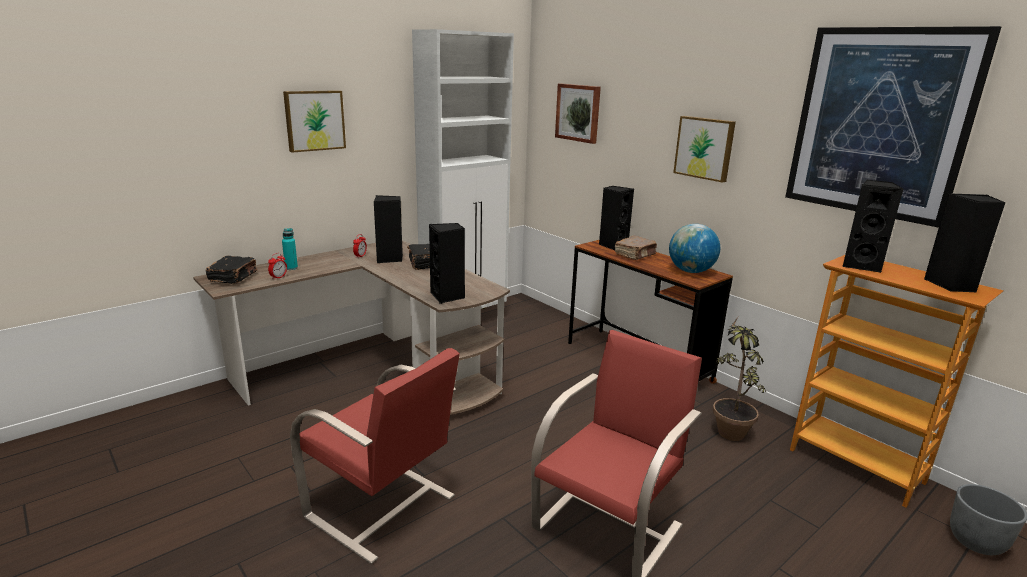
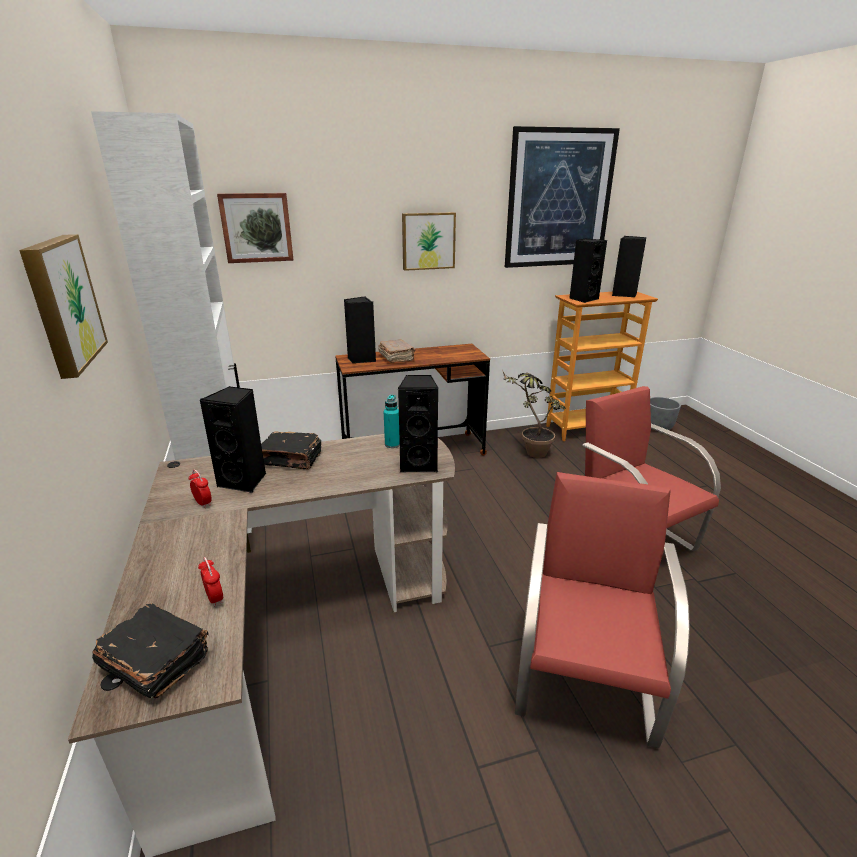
camera: 65 degrees left, 5 degrees up
(291, 268) = (179, 579): turquoise bottle -> turquoise bottle (392, 444)
(382, 508) = (585, 681): red chair -> red chair turned 45 degrees counterclockwise
(690, 271) = (453, 351): globe -> none

